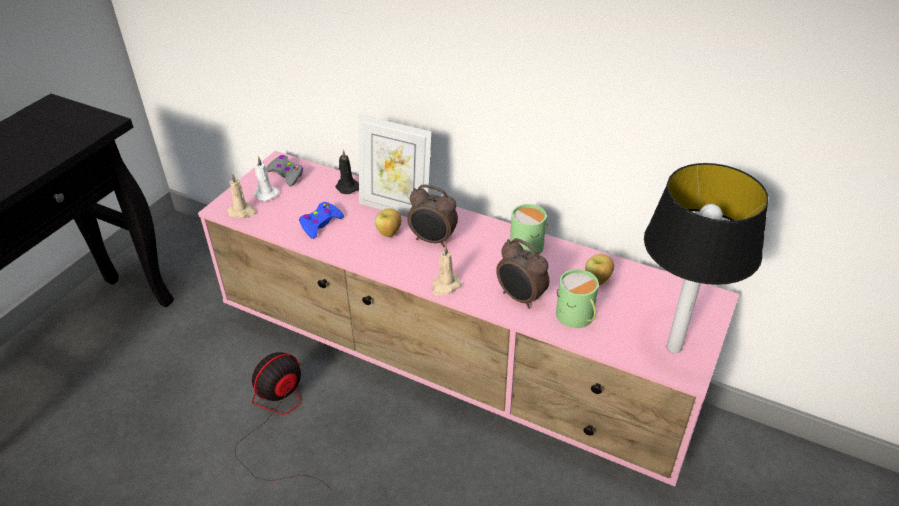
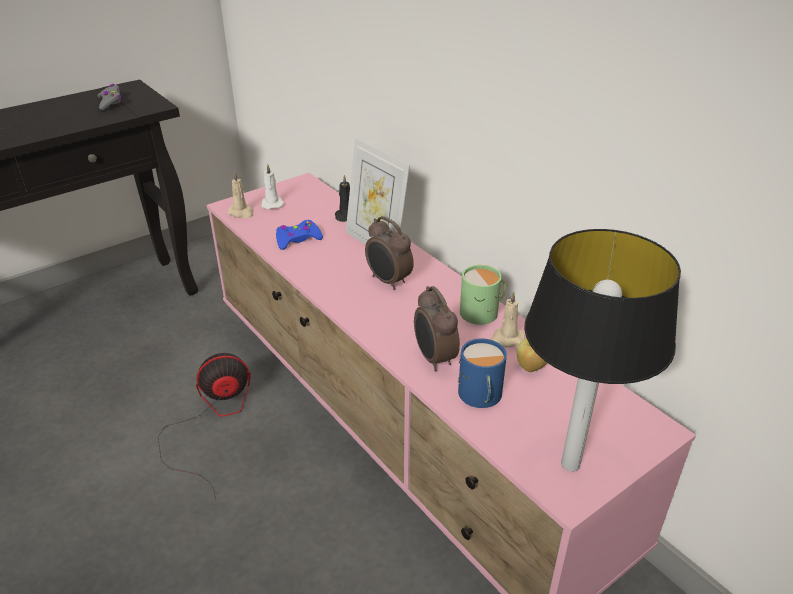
camera: 25 degrees right, 5 degrees down
(286, 174) = (302, 193): grey game controller -> grey game controller (110, 102)
(389, 233) = (352, 264): apple -> none
(445, 286) = (368, 324): beige candle -> beige candle (506, 339)
(577, 317) = (480, 396): green mug -> blue mug

